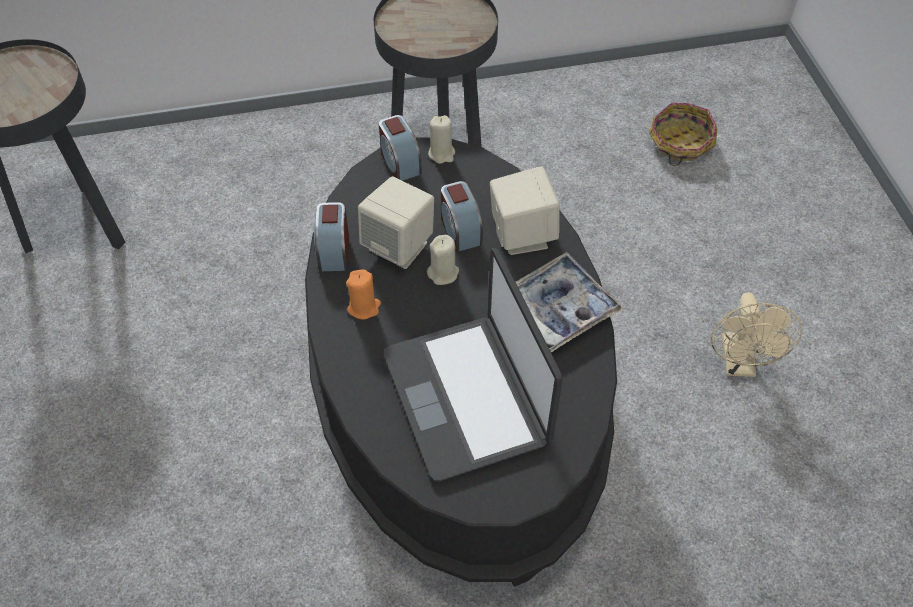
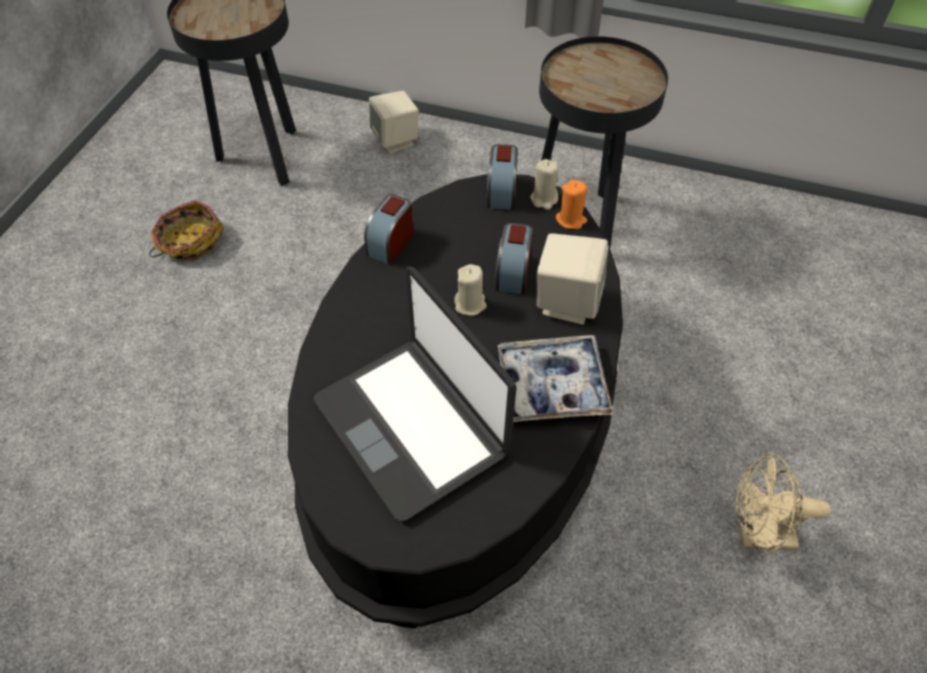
camera: 30 degrees right, 0 degrees up
(364, 307) = (380, 303): orange candle -> orange candle (571, 220)
(399, 246) = (448, 263): beige speaker -> beige speaker (396, 140)
(468, 397) = (412, 426): laptop -> laptop turned 45 degrees counterclockwise
(680, 143) = (827, 295): basket -> basket (189, 241)
(739, 364) = (756, 534): beige fan -> beige fan turned 60 degrees clockwise

